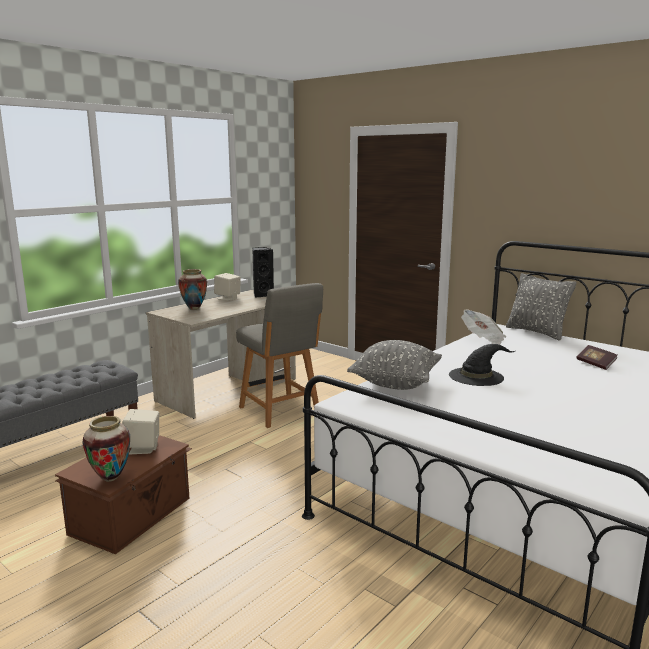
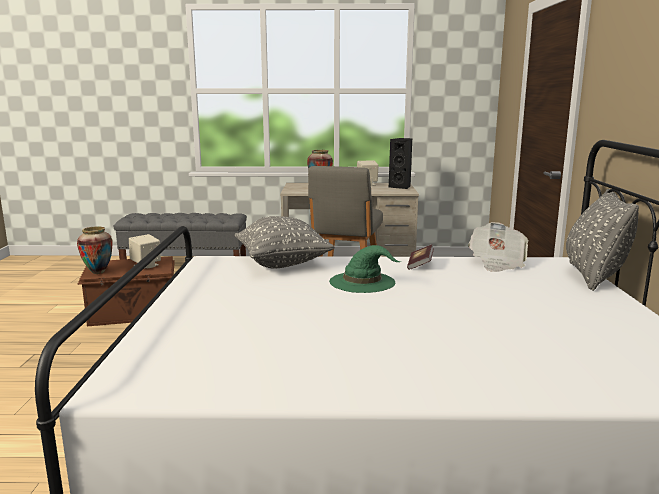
camera: 50 degrees right, 0 degrees up
(477, 376) = (363, 282): black hat -> green hat
(595, 364) = (539, 320): book -> book (420, 265)

